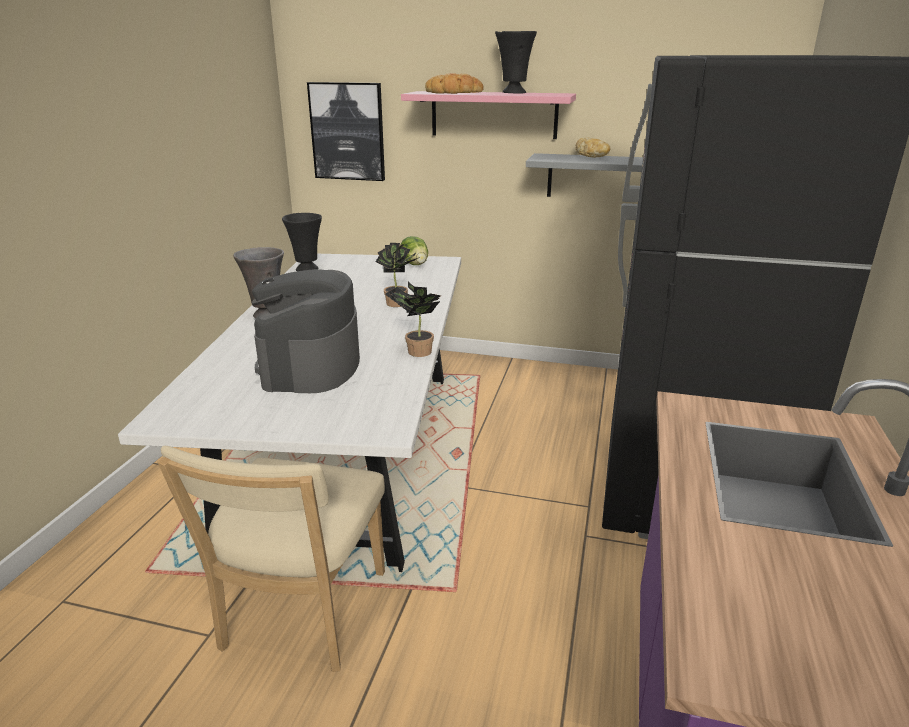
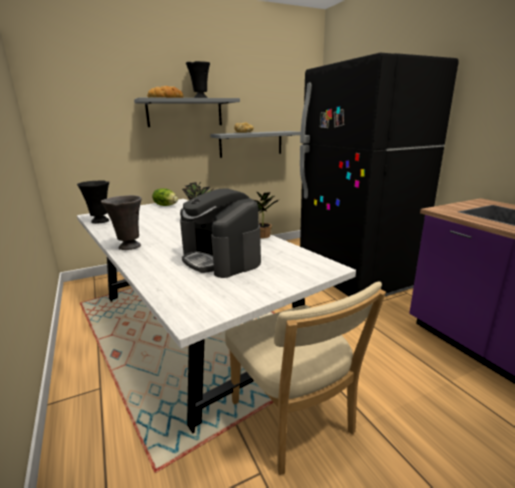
camera: 40 degrees left, 5 degrees down
(348, 131) = (84, 128): picture -> none
(494, 115) = (185, 113): pink shelf -> grey shelf

